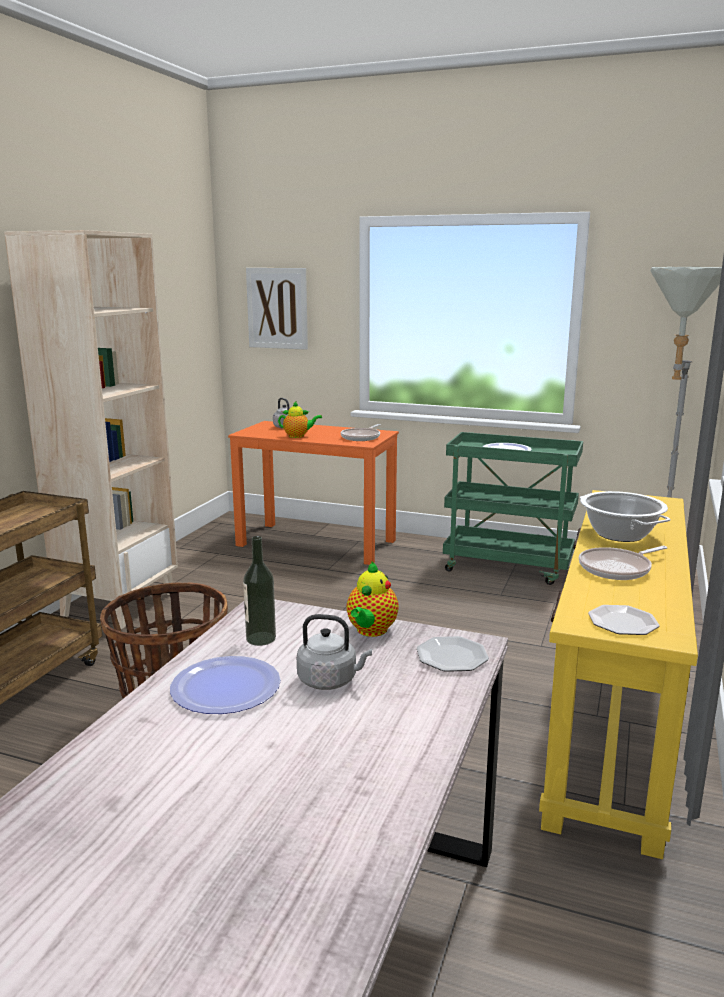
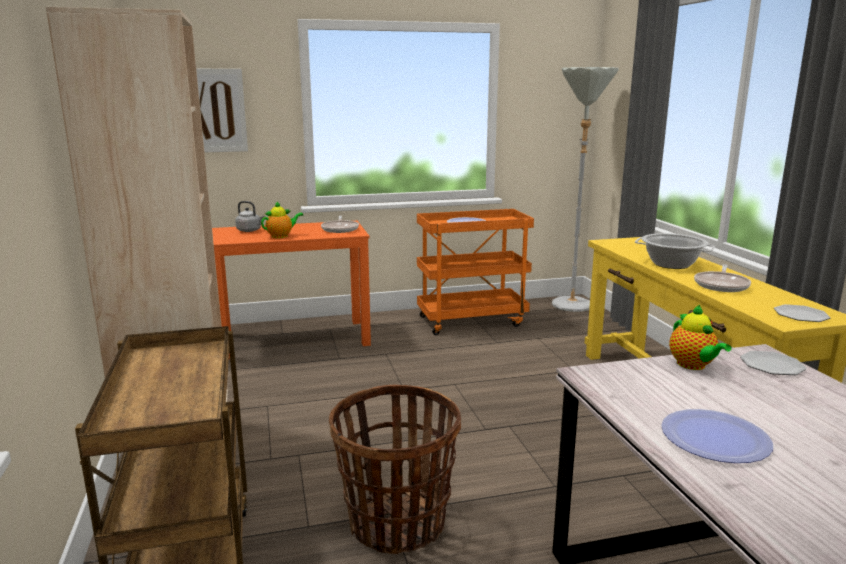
camera: 35 degrees left, 0 degrees up
(261, 638) = (646, 395): bottle -> none
(330, 681) = (756, 406): grey kettle -> none
(508, 567) = (472, 321): green cart -> orange cart

